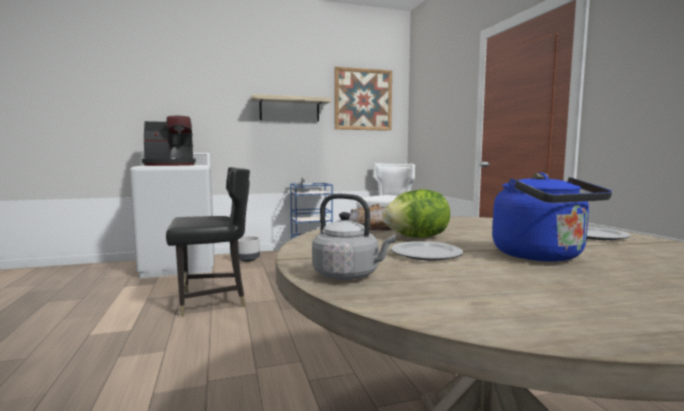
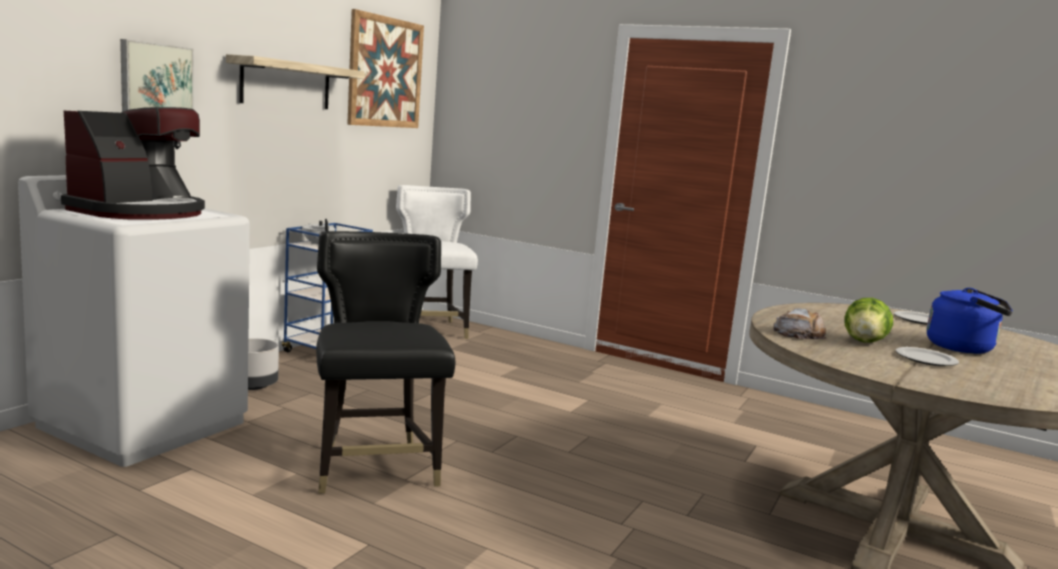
camera: 45 degrees left, 5 degrees up
(211, 112) = (155, 82): none -> picture
(213, 301) = (376, 467): black chair -> black chair turned 45 degrees counterclockwise
(349, 275) = (968, 388): grey kettle -> none

